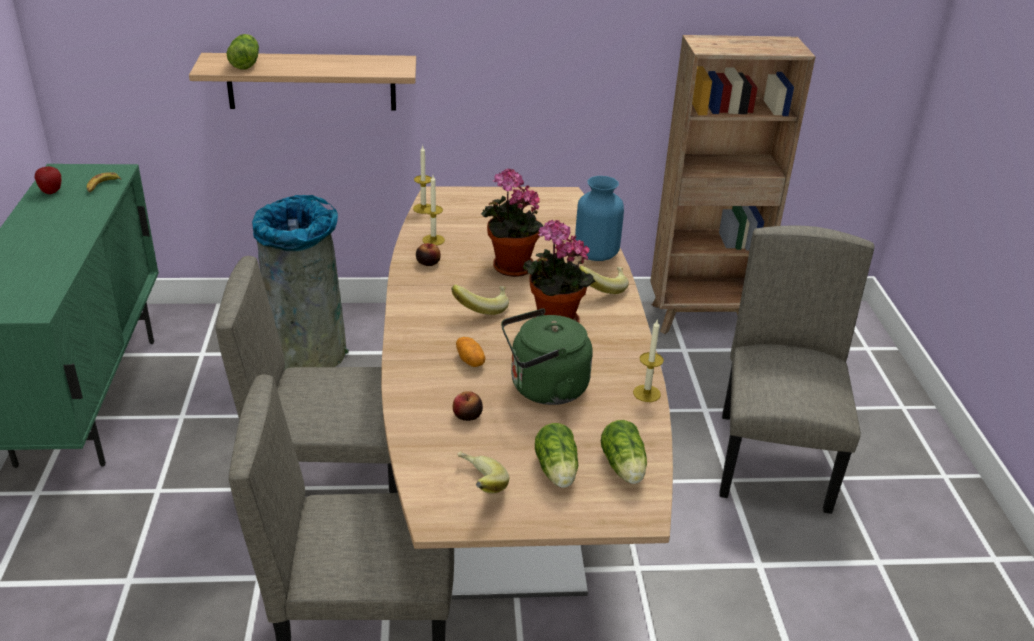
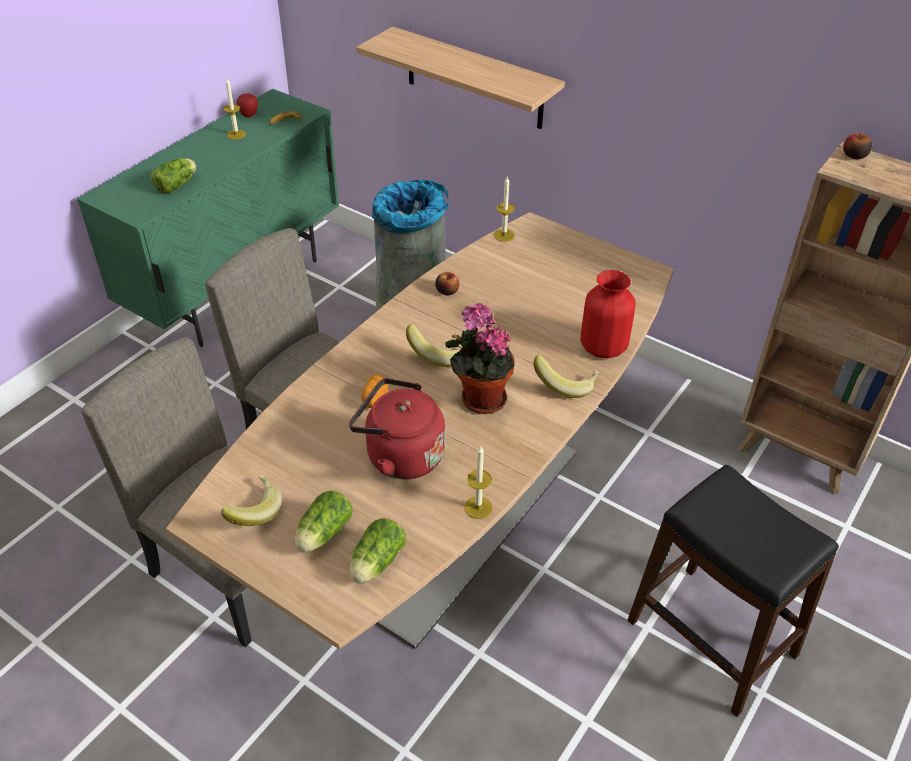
camera: 40 degrees right, 10 degrees up
(246, 63) = (412, 47): lettuce -> lettuce (178, 184)
(433, 240) = (476, 270): candle -> candle (236, 134)
(467, 415) = (316, 447): apple -> apple (854, 155)
(509, 267) = (508, 326): potted plant -> none
(544, 389) = (400, 455): green kettle -> red kettle
(596, 253) = (603, 347): blue vase -> red vase
(774, 461) = (711, 637): beige chair -> black stool

